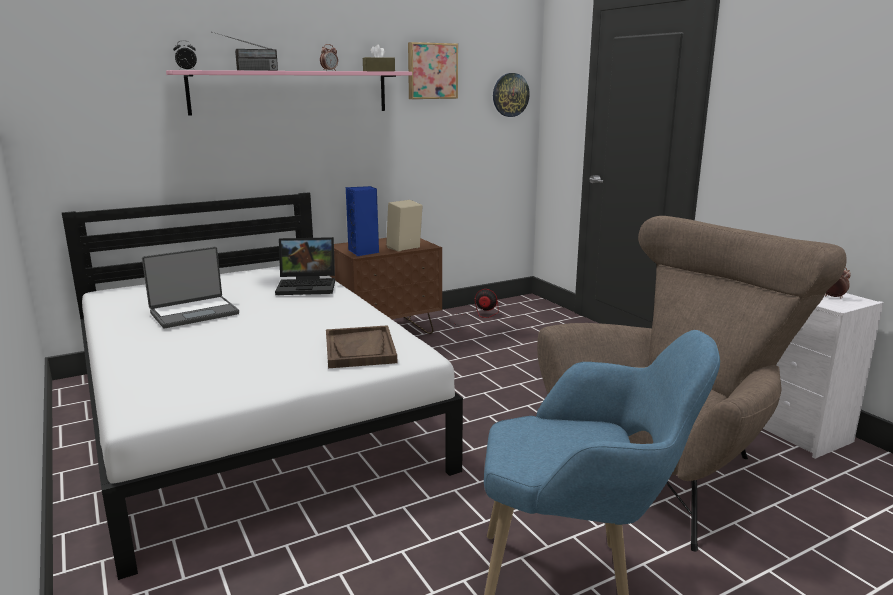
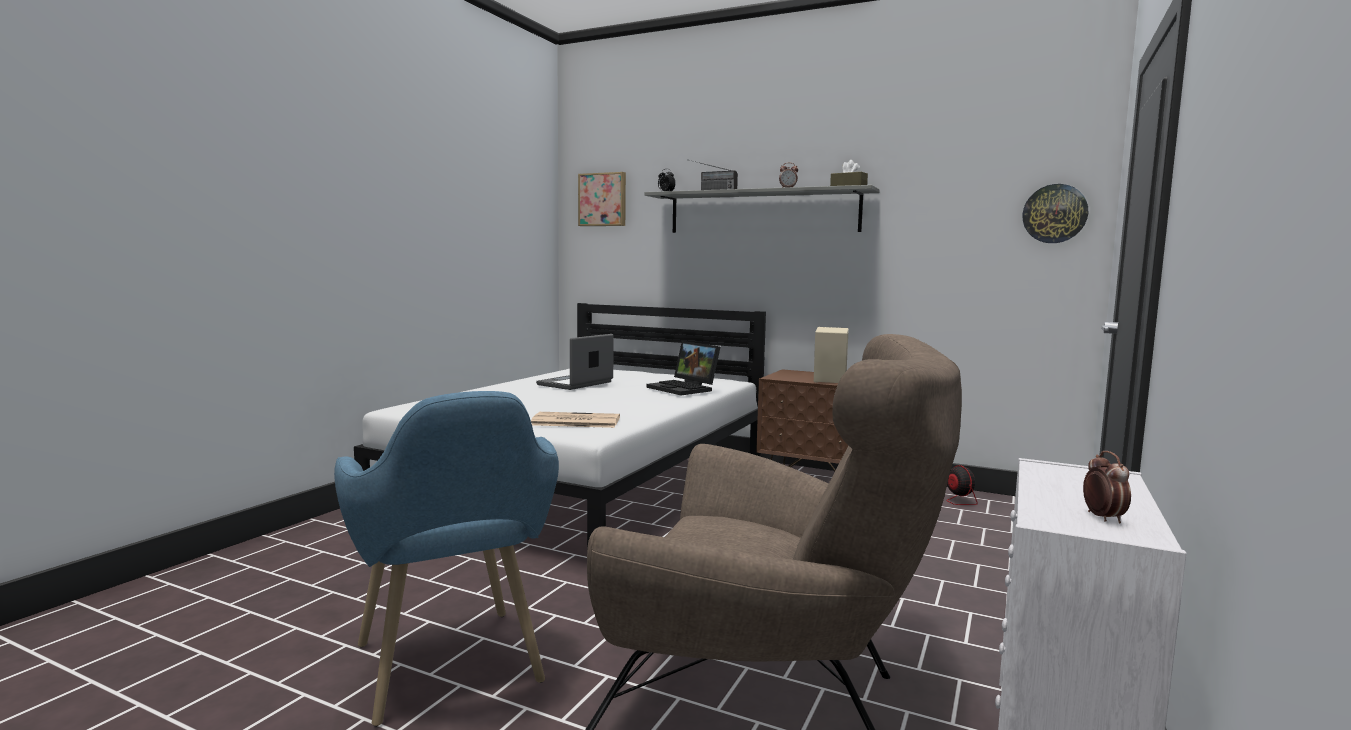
camera: 55 degrees right, 10 degrees down
(194, 313) = (576, 384): laptop -> laptop turned 105 degrees clockwise
(291, 92) = (762, 212): pink shelf -> grey shelf
(360, 349) = (574, 421): brown tray -> newspaper
(364, 252) = (785, 377): blue speaker -> none
(432, 71) = (928, 186): picture -> picture (603, 200)

